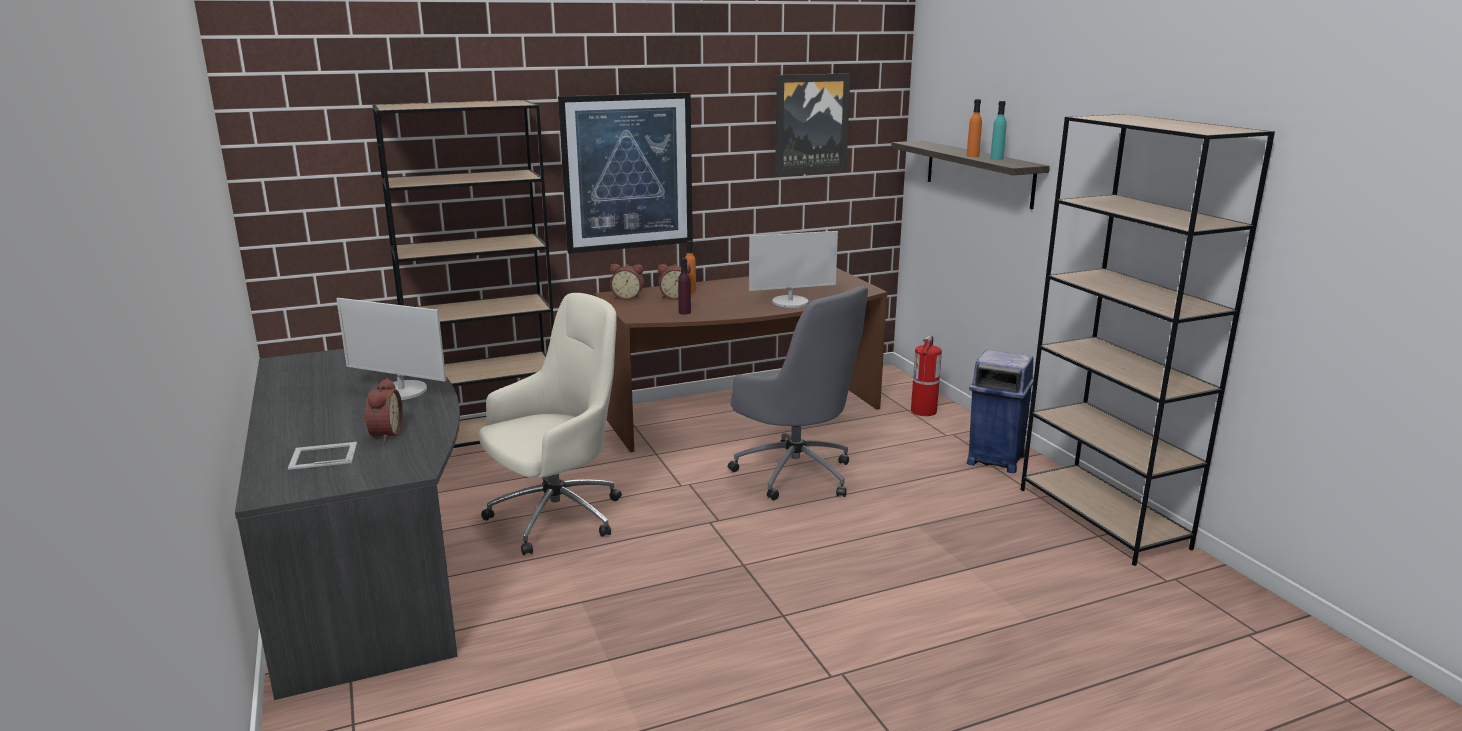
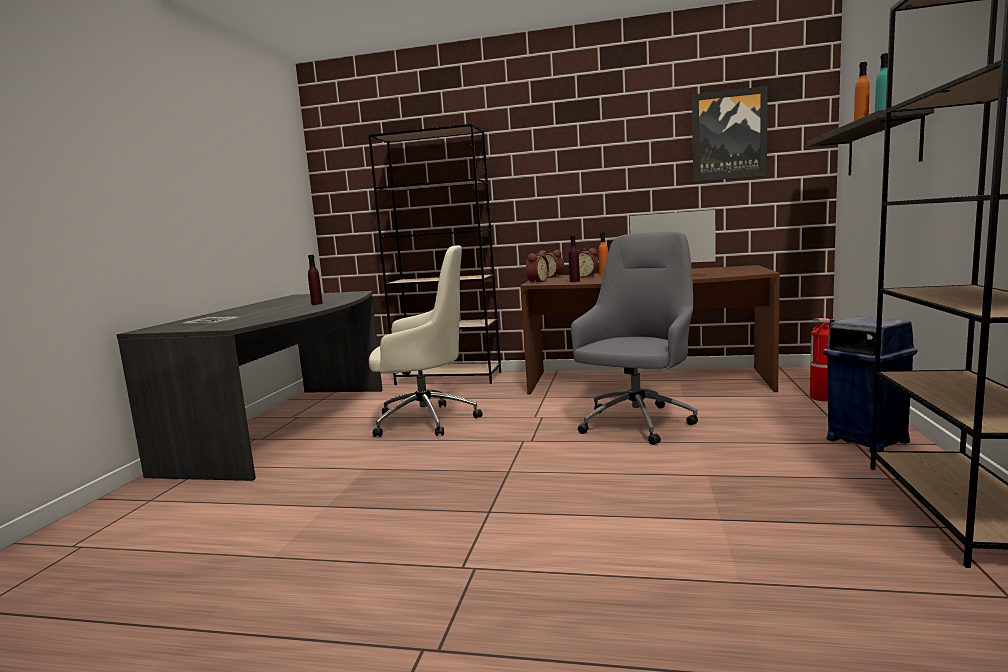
camera: 35 degrees right, 10 degrees down
(384, 434) = (260, 315): alarm clock -> alarm clock (536, 282)
(401, 391) = (317, 304): monitor -> purple bottle
(628, 172) = (562, 182): picture -> none
(795, 474) = (637, 423): grey office chair -> grey office chair turned 135 degrees counterclockwise

